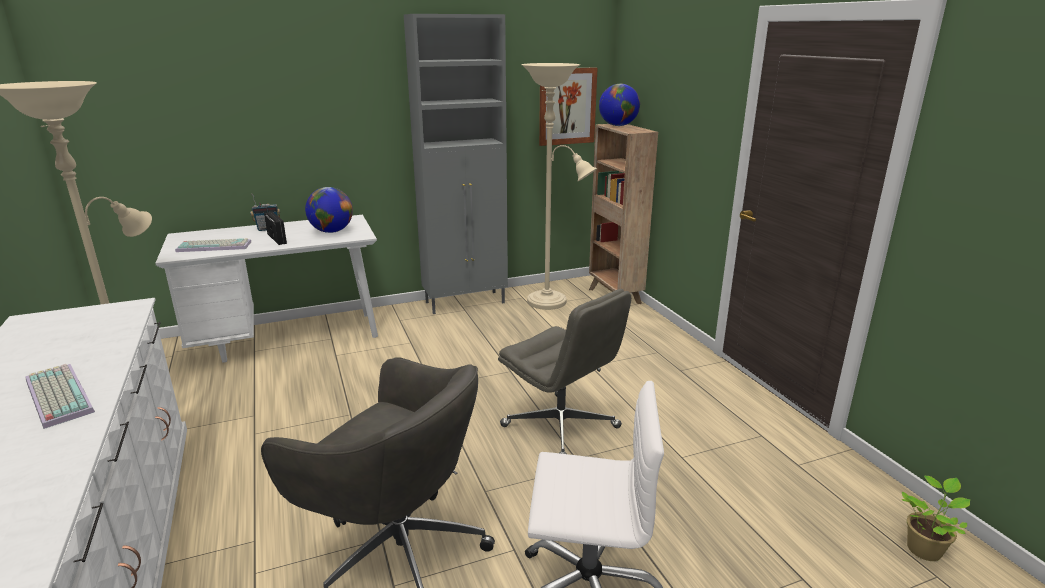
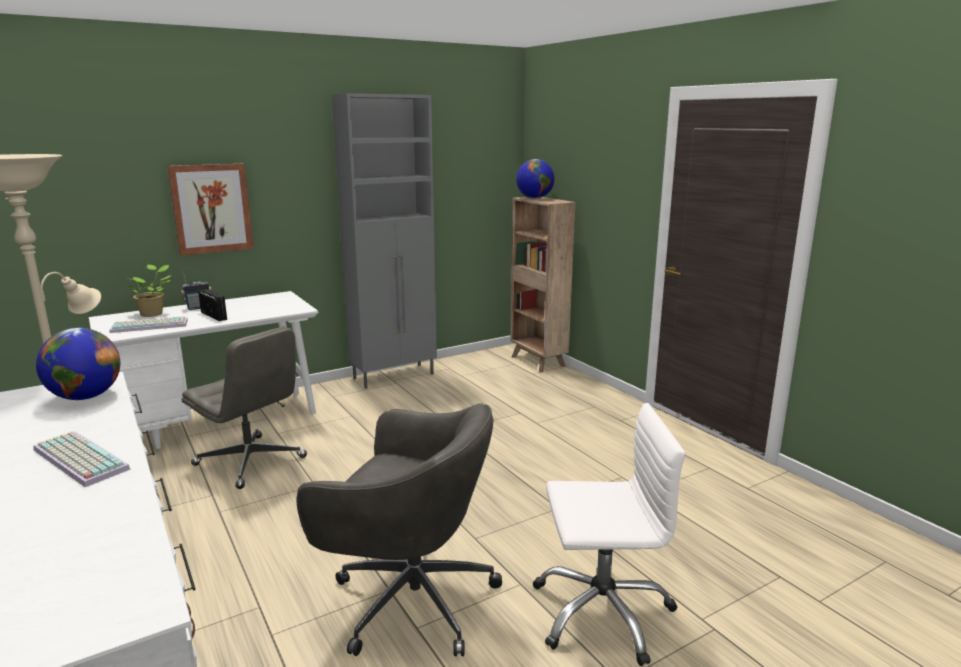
camera: 10 degrees left, 5 degrees down
(331, 231) = (268, 307): globe -> globe (86, 397)
(552, 302) = (479, 370): beige floor lamp -> none
(562, 427) = (528, 477): grey office chair -> grey office chair (251, 461)
(567, 106) = (482, 181): picture -> picture (211, 208)
(924, 548) = (869, 541): potted plant -> potted plant (153, 314)

